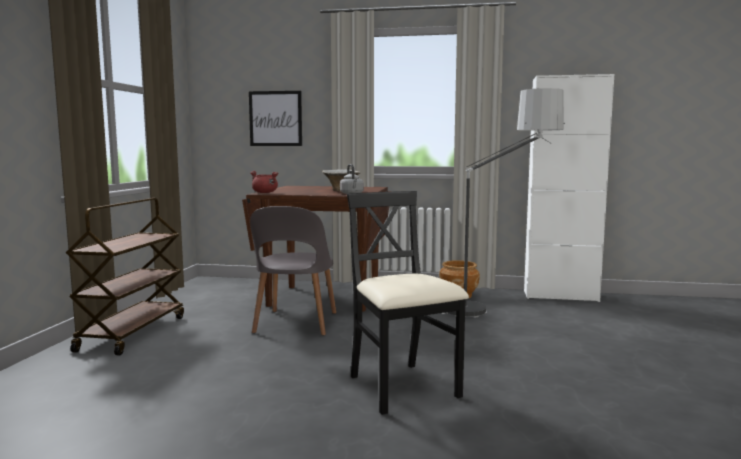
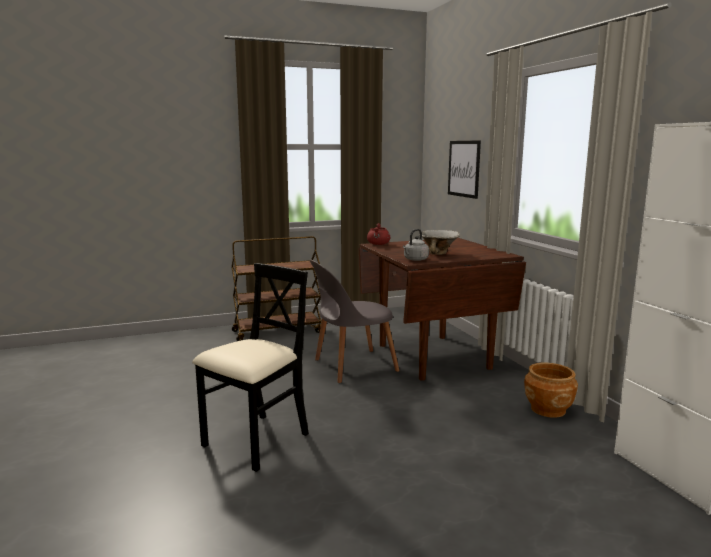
camera: 60 degrees right, 5 degrees up
(497, 310) = (528, 442): floor lamp -> none

